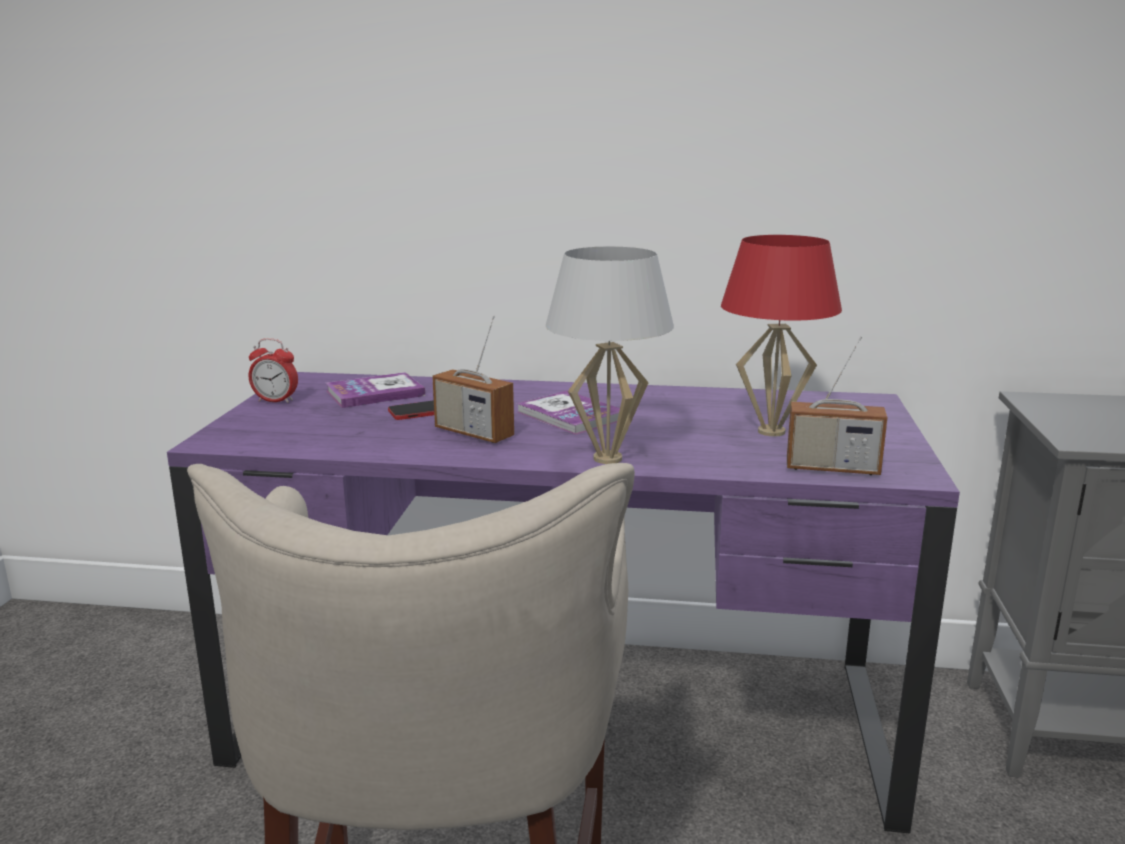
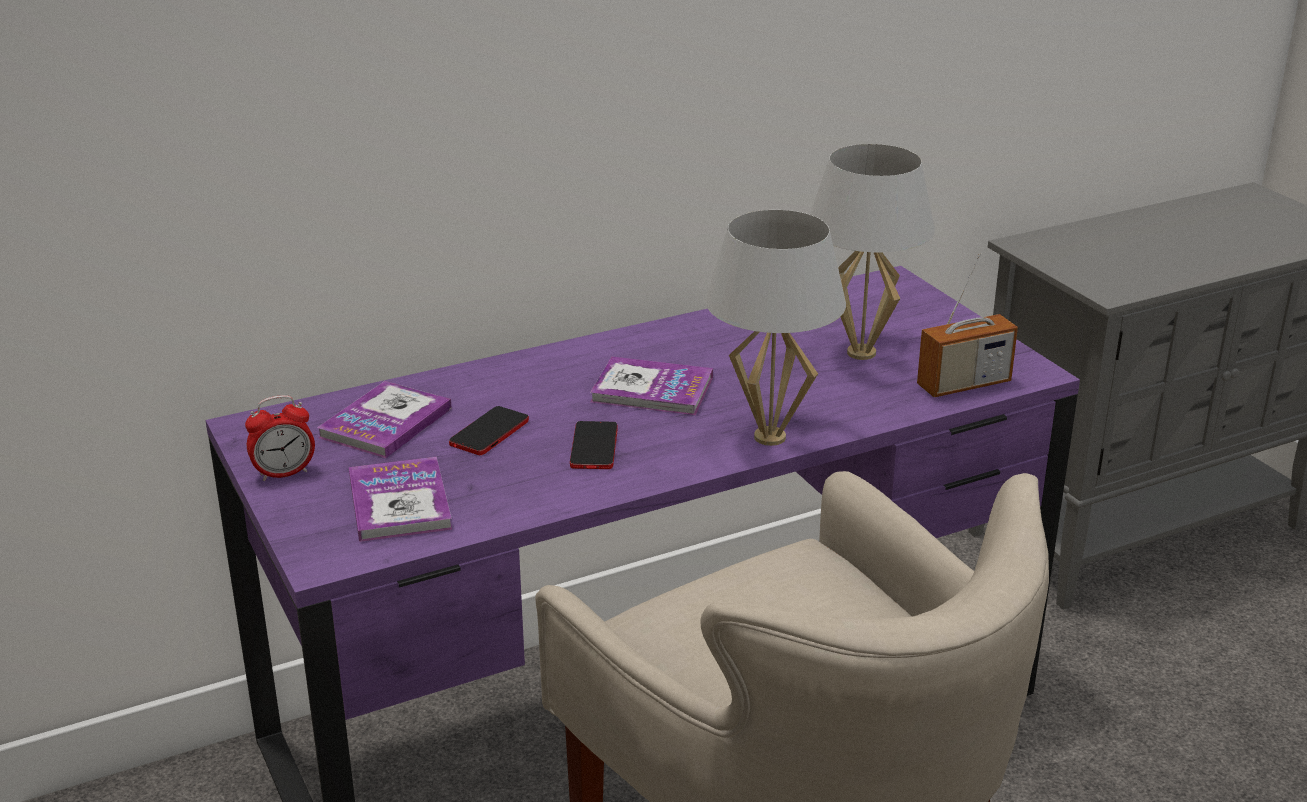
camera: 35 degrees left, 10 degrees up
(305, 428) = (399, 502): none -> book
(474, 433) = (594, 447): radio -> phone
(771, 432) = (862, 353): red table lamp -> white table lamp

